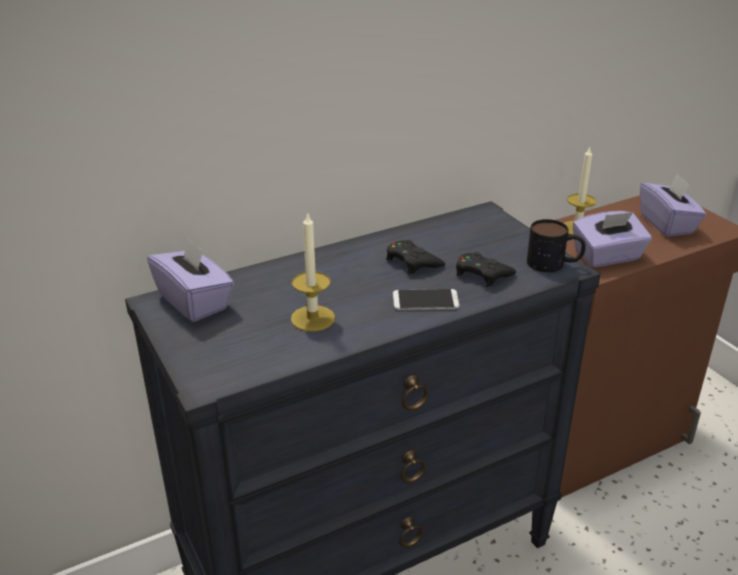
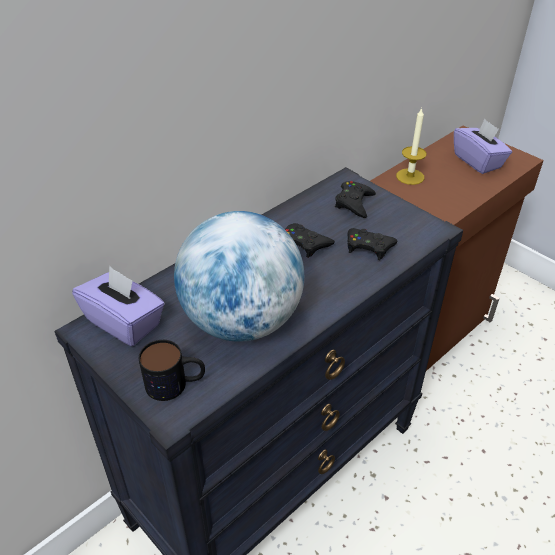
camera: 15 degrees left, 10 degrees up
(312, 318) = (241, 321): candle -> globe
(425, 300) = (332, 283): phone -> none
(485, 233) = (354, 203): none -> black game controller
(554, 264) = (423, 226): mug -> mug (176, 384)
(607, 257) = (444, 201): purple tissue box -> none

